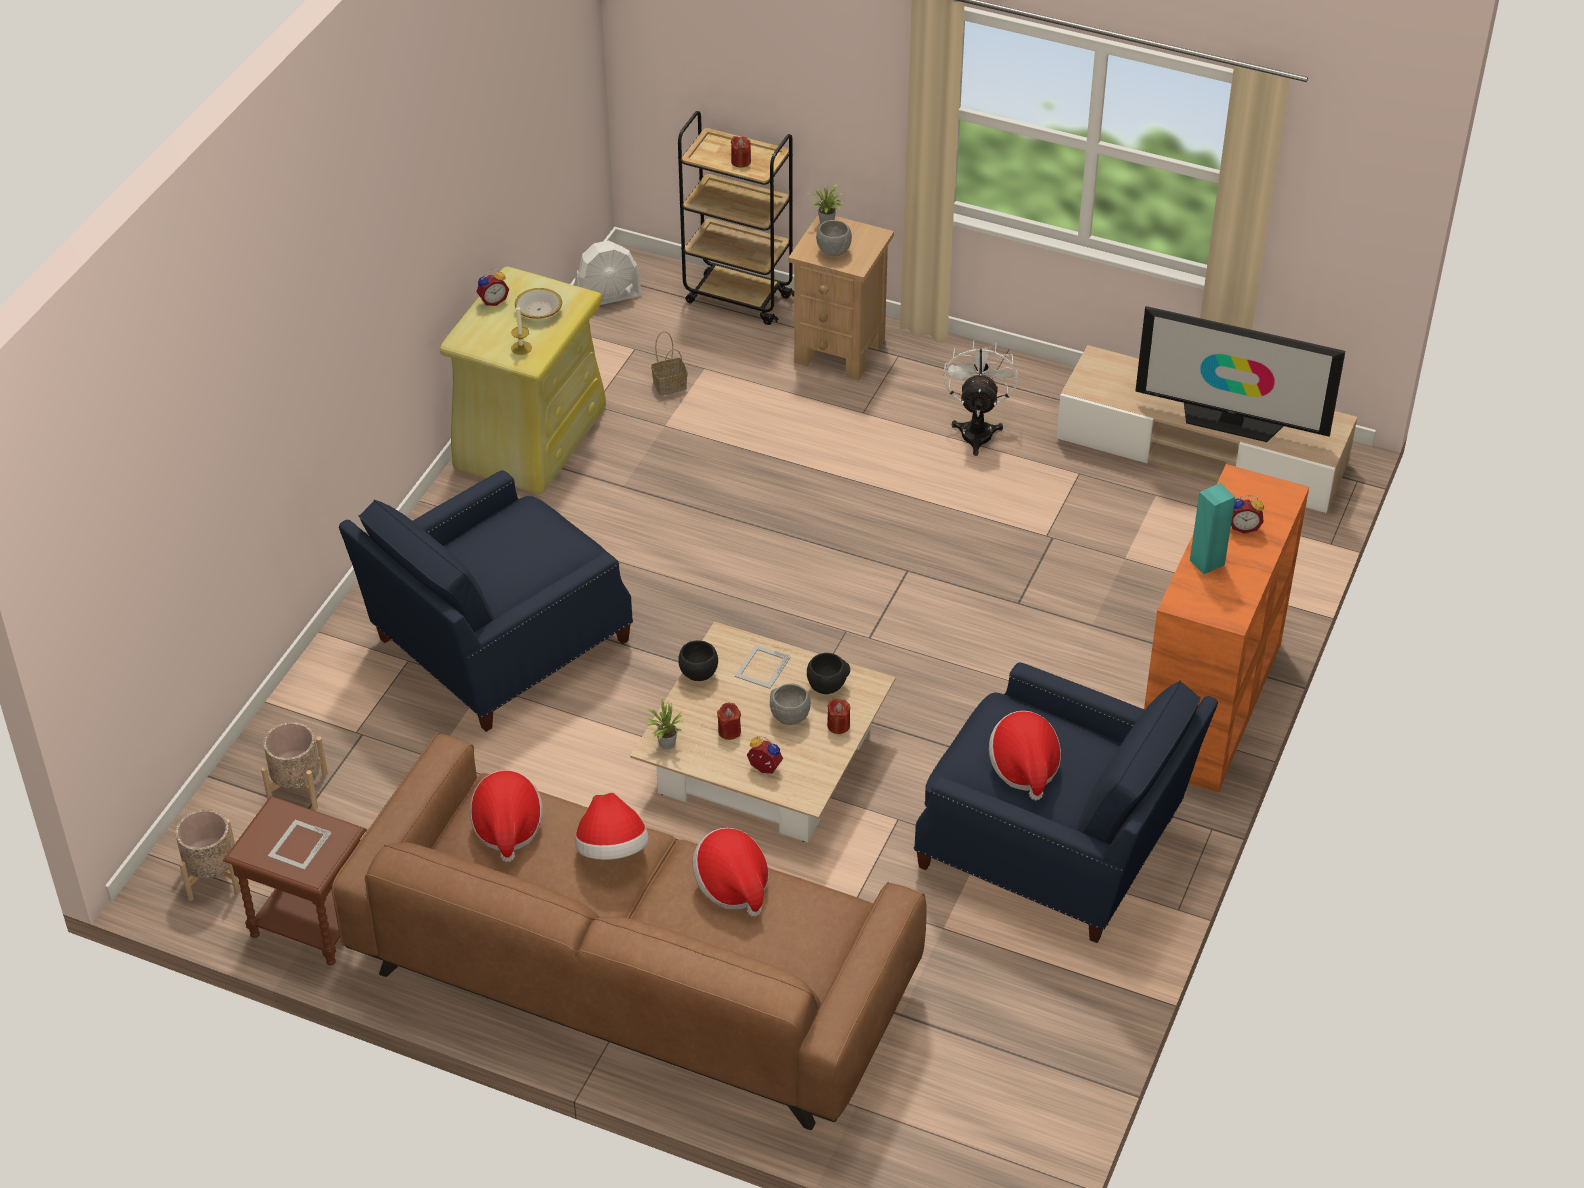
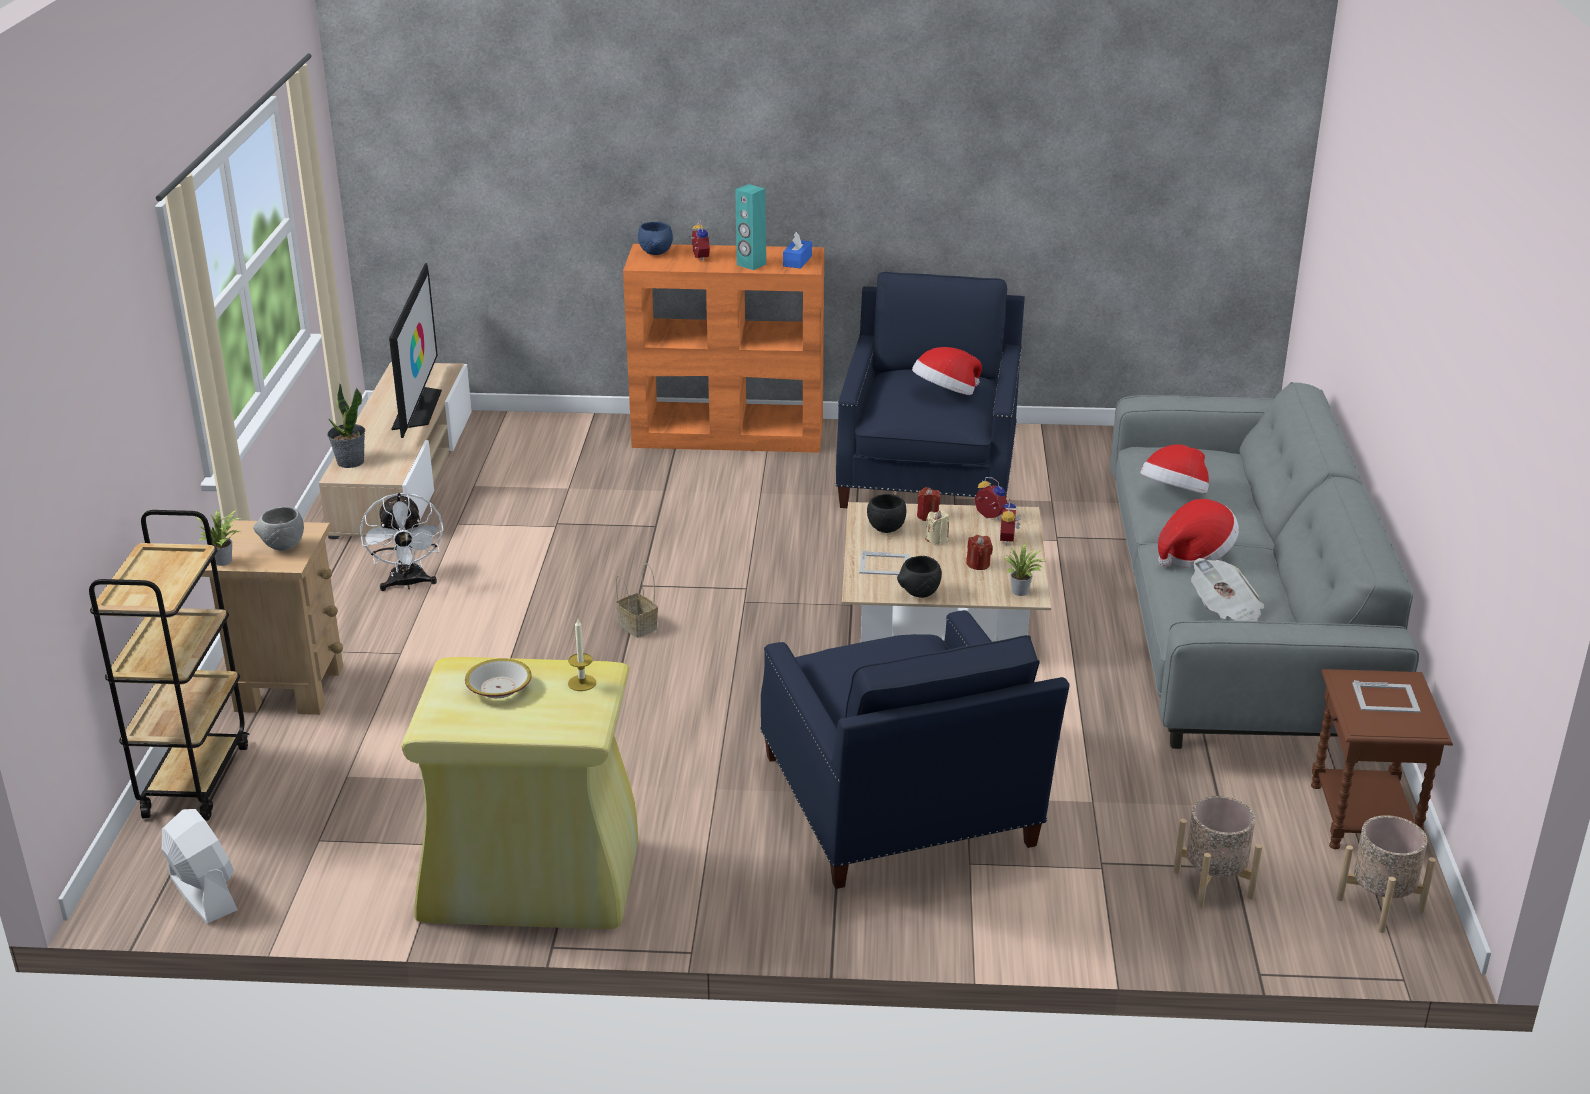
camera: 110 degrees left, 15 degrees down
(493, 301) = (493, 727): alarm clock -> alarm clock (988, 516)
(497, 643) = (900, 806): blue armchair -> blue armchair turned 45 degrees clockwise
(507, 828) = (1225, 612): hat -> newspaper
(632, 976) = (1235, 622): brown sofa -> grey sofa
(670, 385) = (387, 794): basket -> basket (636, 626)
(741, 161) = (168, 572): red candle -> none
(789, 717) = (937, 539): grey bowl -> beige candle
(977, 429) = (408, 584): white fan -> white fan turned 90 degrees counterclockwise
(1122, 366) = (350, 462): none -> potted plant
(1204, 601) = (797, 261): none -> blue tissue box
(1267, 497) = (656, 254): none -> blue bowl

